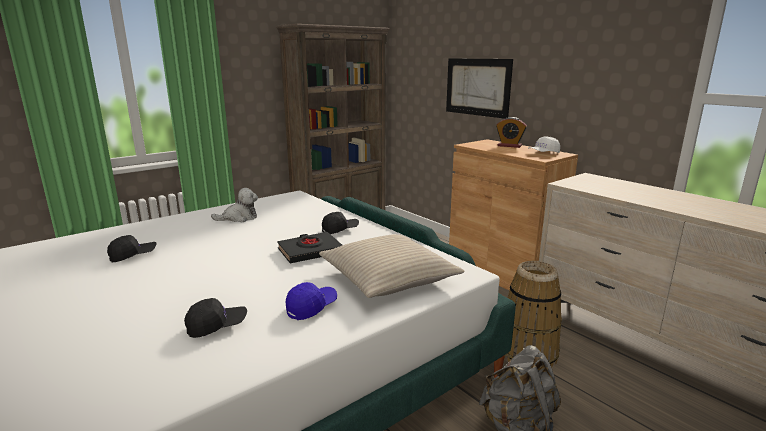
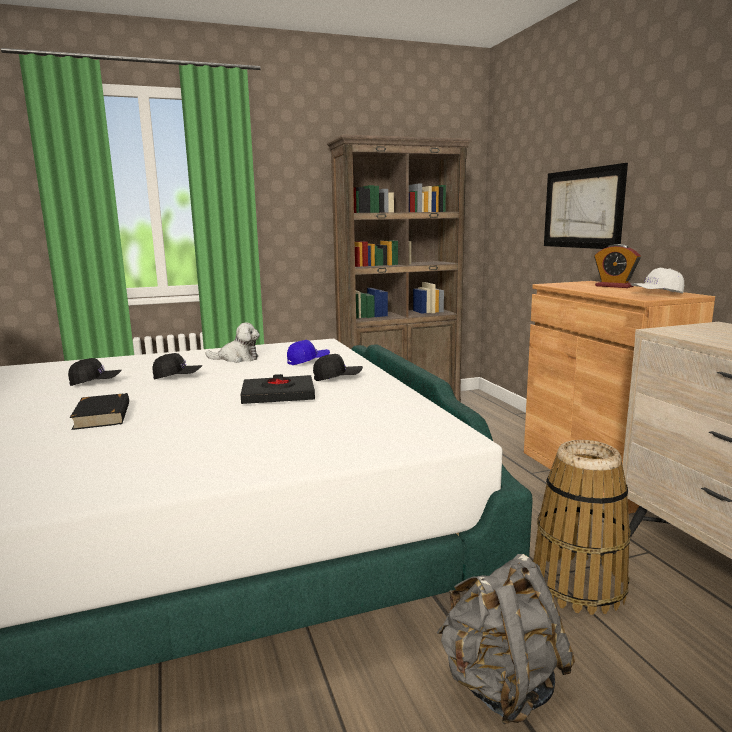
camera: 20 degrees right, 5 degrees down
(180, 290) = (103, 416): none -> black book
(217, 326) = (97, 453): black cap -> black cap (177, 376)
(311, 307) = (217, 449): blue cap -> blue cap (308, 361)
(388, 277) = (343, 430): beige pillow -> none

